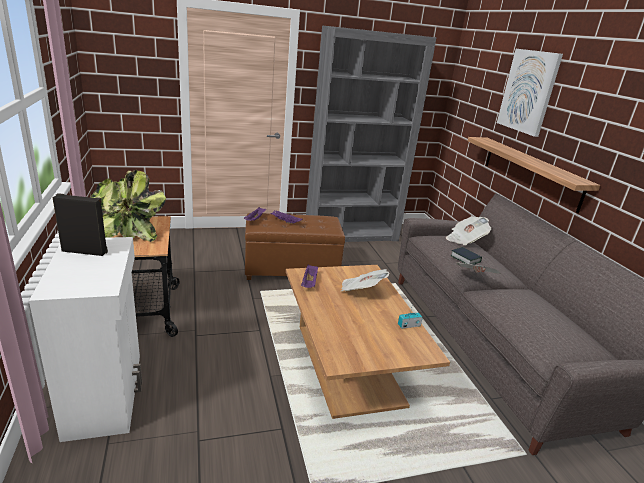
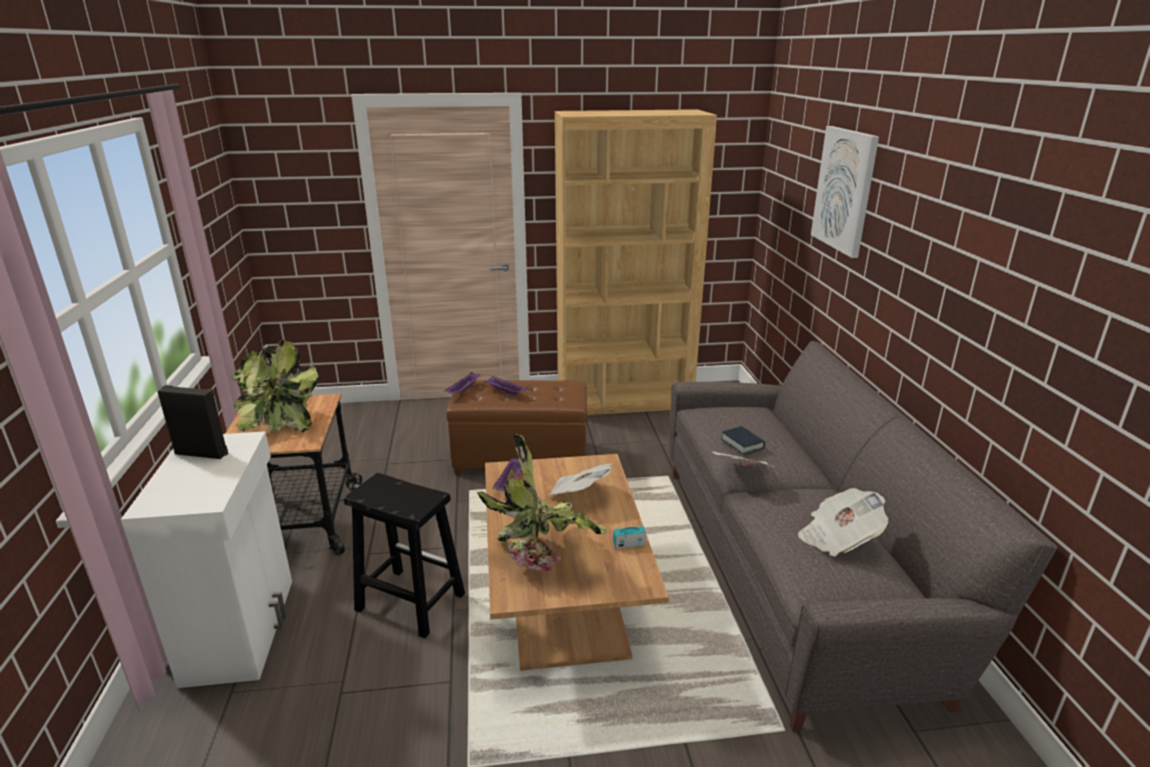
camera: 10 degrees right, 0 degrees up
(235, 370) = (409, 602): none -> black stool
(351, 234) = (624, 400): grey bookcase -> brown bookcase
(353, 334) = (546, 556): none -> potted plant
(465, 240) = (756, 413): newspaper -> newspaper (838, 538)
(530, 172) = (852, 309): shelf -> none

